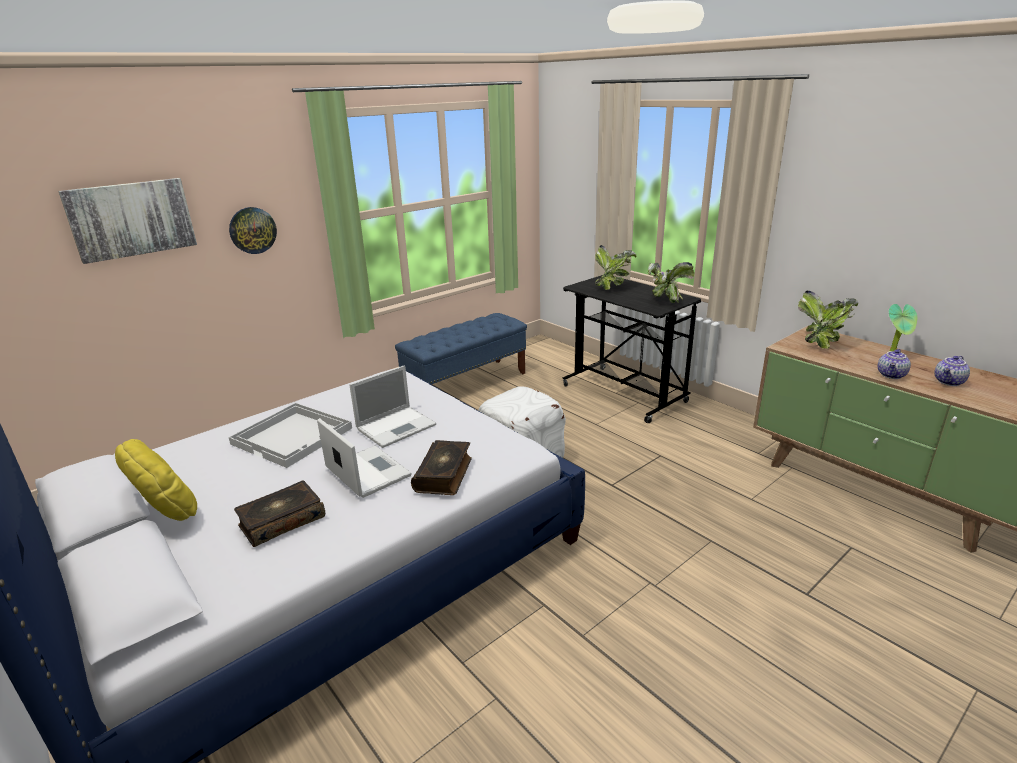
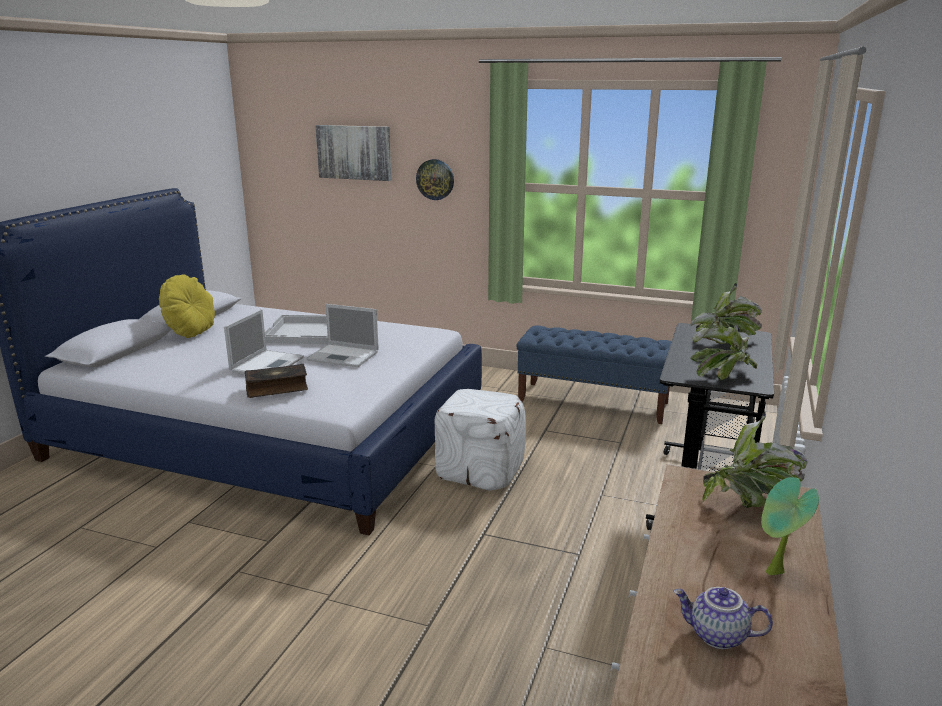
camera: 60 degrees right, 5 degrees down
(282, 521) = (195, 360): book -> none
(892, 375) = (678, 573): teapot -> none

